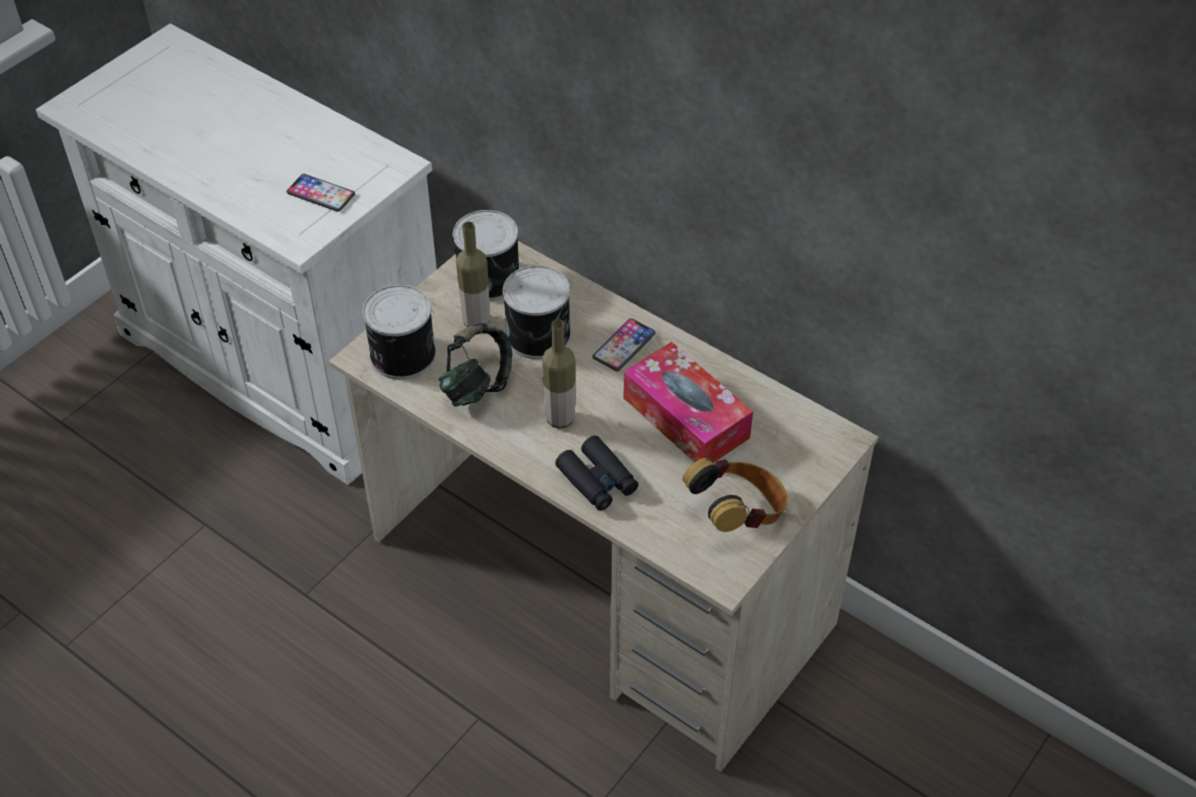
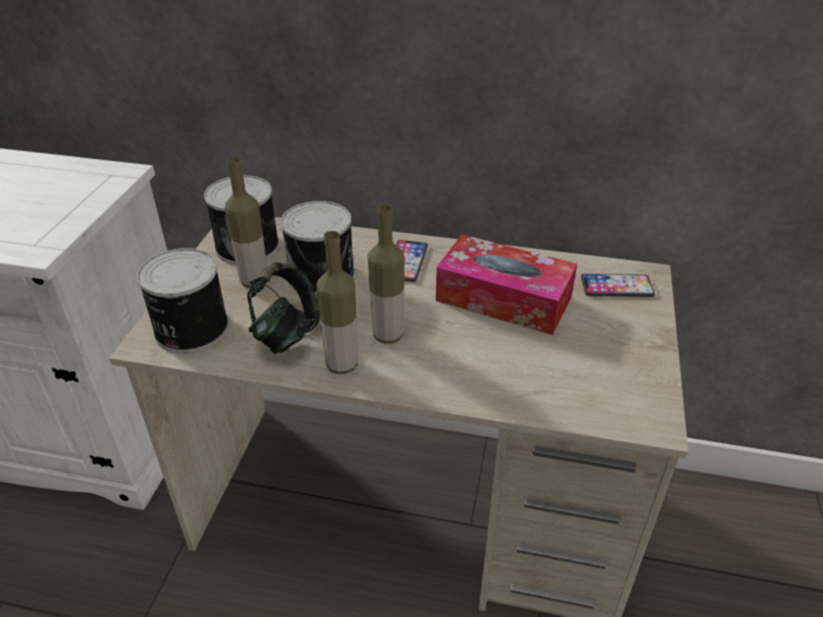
camera: 25 degrees left, 10 degrees down
(321, 194) = (47, 209): phone -> phone (616, 286)
(506, 434) = (342, 365): none -> bottle
(597, 480) = (462, 376): black binoculars -> none
(738, 514) = (615, 361): headphones -> none

